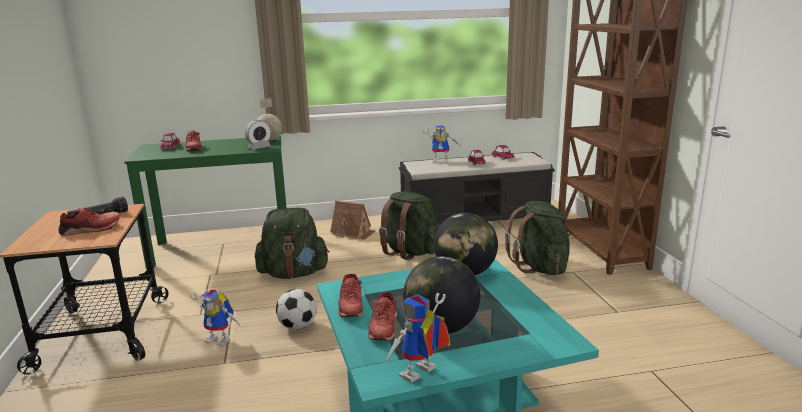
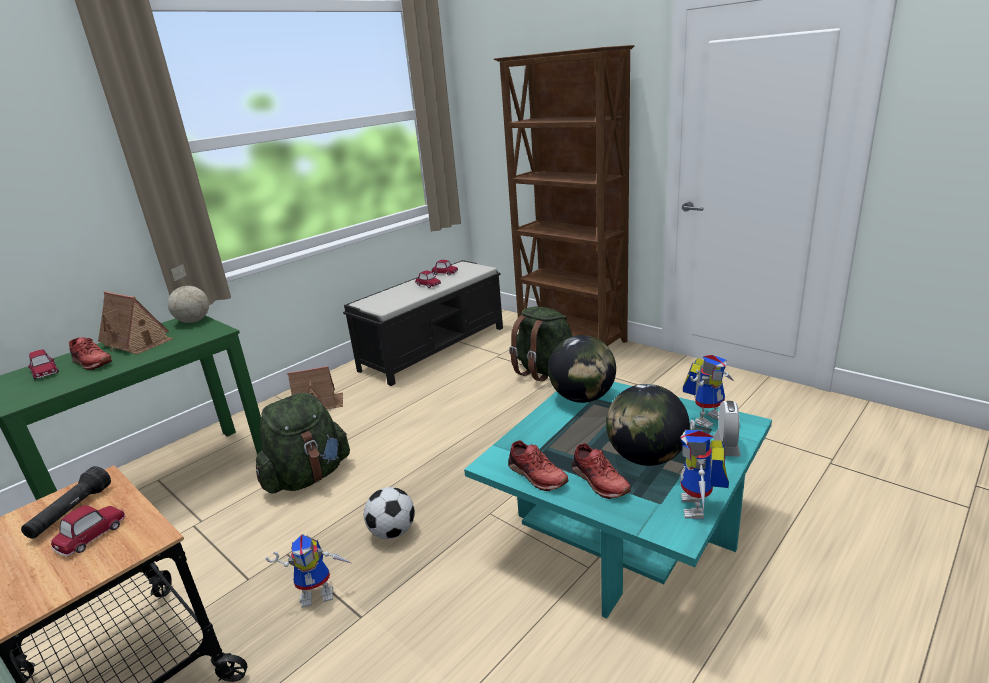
camera: 35 degrees left, 5 degrees up
(90, 229) = (92, 536): red shoe -> toy car
(228, 144) = (138, 342): none -> toy house
(259, 147) = (199, 334): alarm clock -> alarm clock (726, 447)
(410, 252) = (409, 402): green backpack -> none
(442, 161) = (390, 292): toy robot -> toy robot (707, 417)

